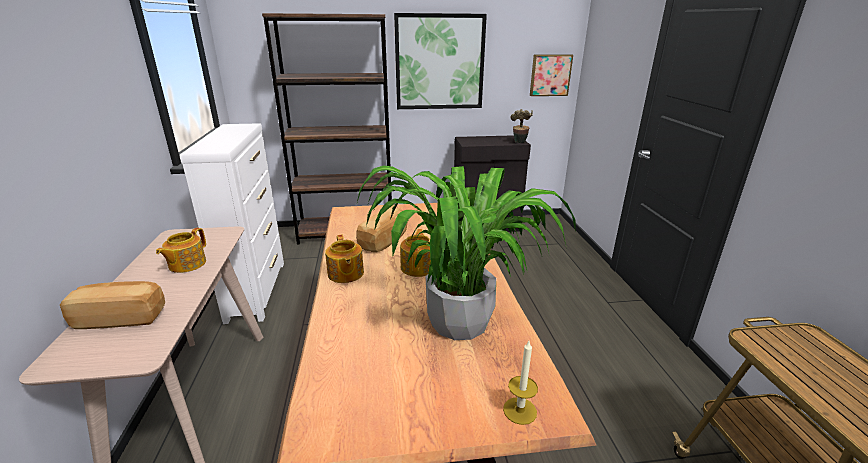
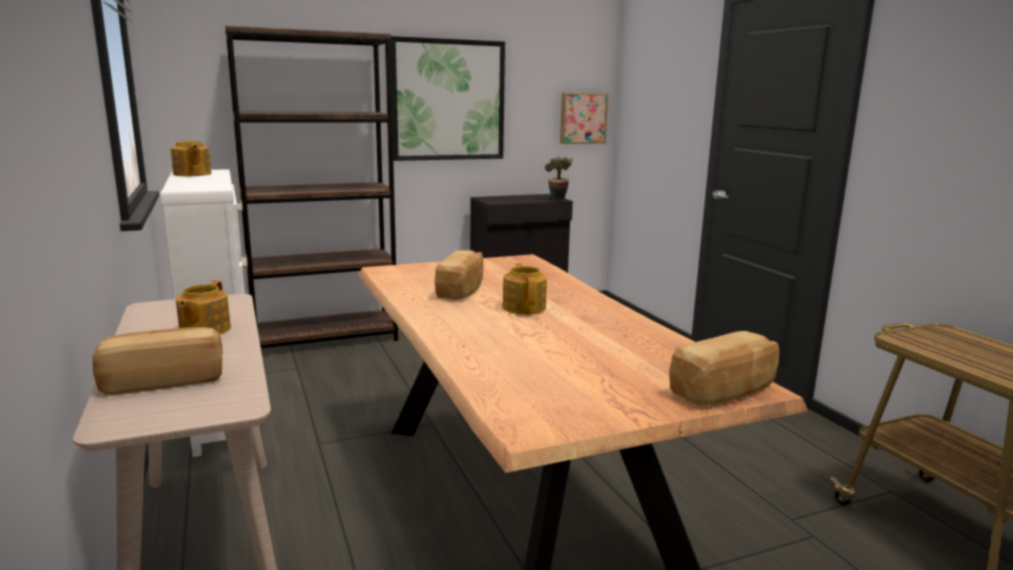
camera: 15 degrees left, 10 degrees down
(345, 274) = (440, 318): teapot -> teapot (192, 174)
(460, 322) = (612, 342): potted plant -> none
(520, 410) = (725, 391): candle -> bread

